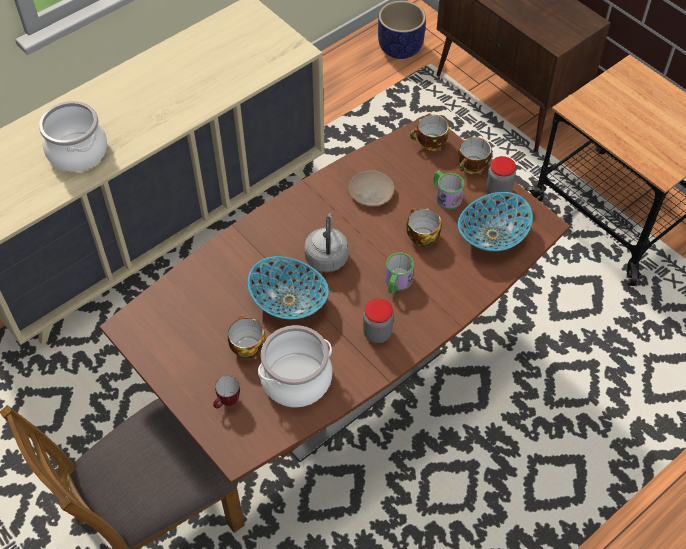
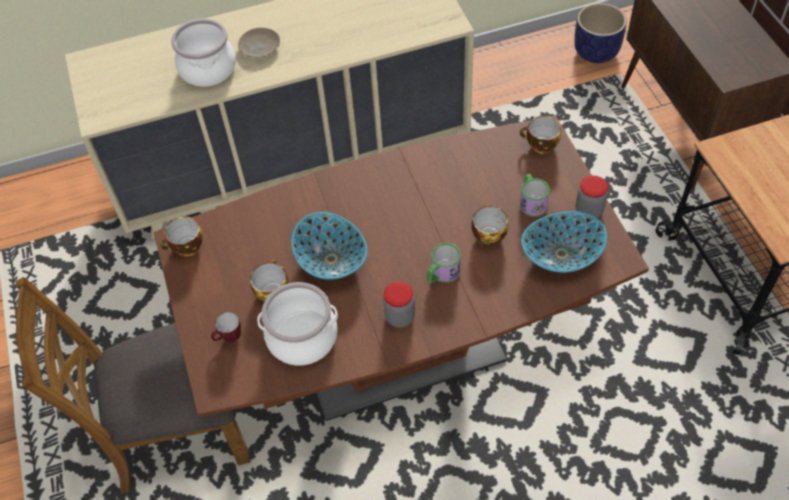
camera: 25 degrees right, 0 degrees up
(326, 256) = (387, 228): grey kettle -> none
(371, 193) = (459, 178): beige plate -> beige plate (259, 47)
(472, 167) = (573, 180): cup -> cup (186, 248)

